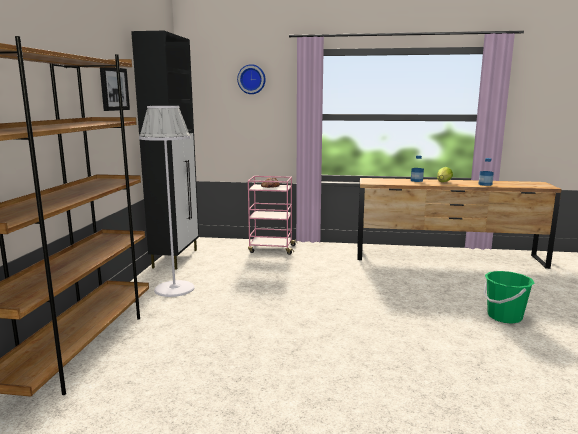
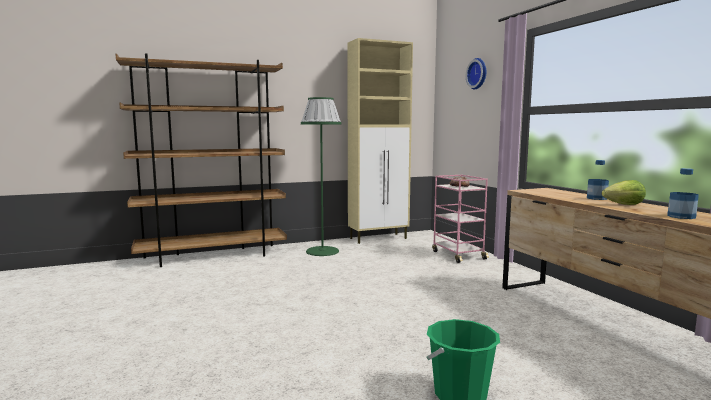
camera: 60 degrees right, 5 degrees down
(113, 89) = (317, 88): picture -> none
(174, 288) = (322, 251): white floor lamp -> green floor lamp
(176, 258) = (379, 238): black cabinet -> beige cabinet

